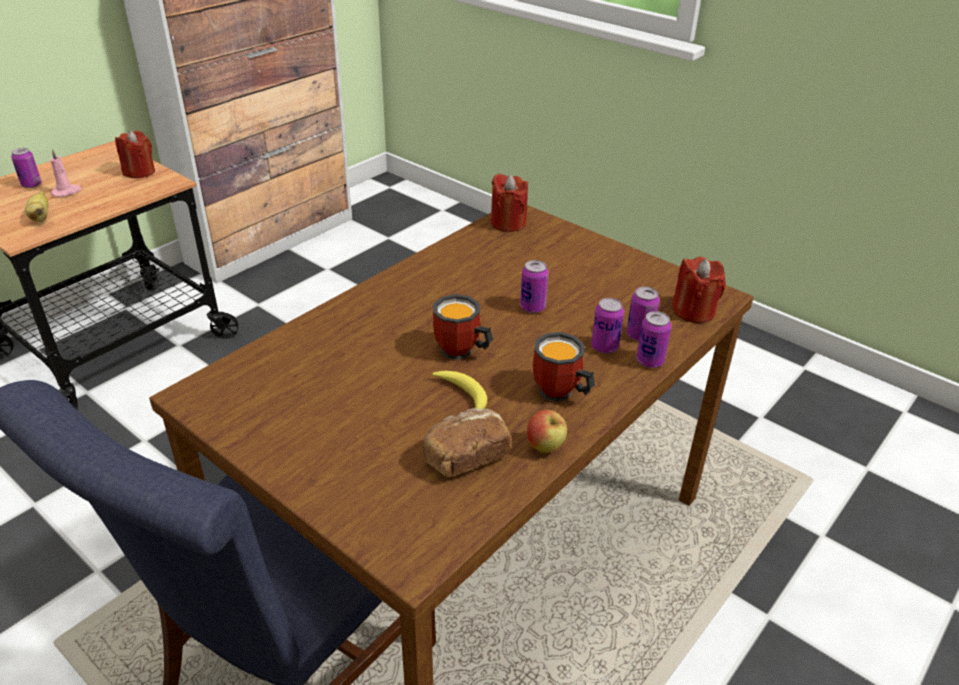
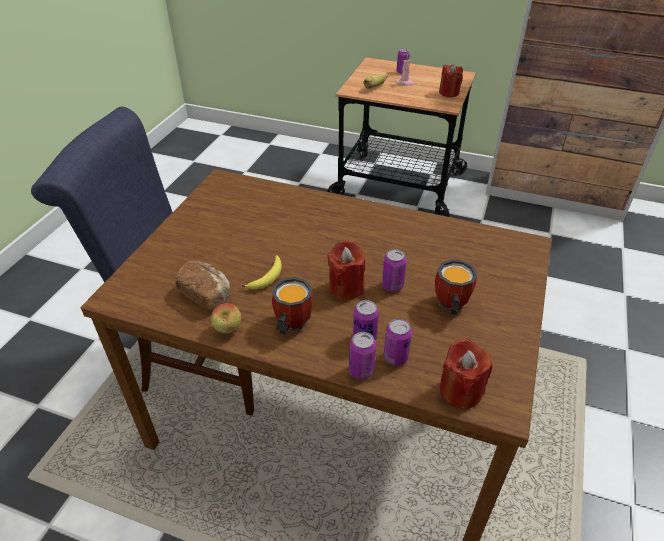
camera: 70 degrees right, 5 degrees up
(460, 353) = (312, 264): mug -> mug (449, 306)
(508, 223) = (506, 243): red candle -> red candle (346, 287)

